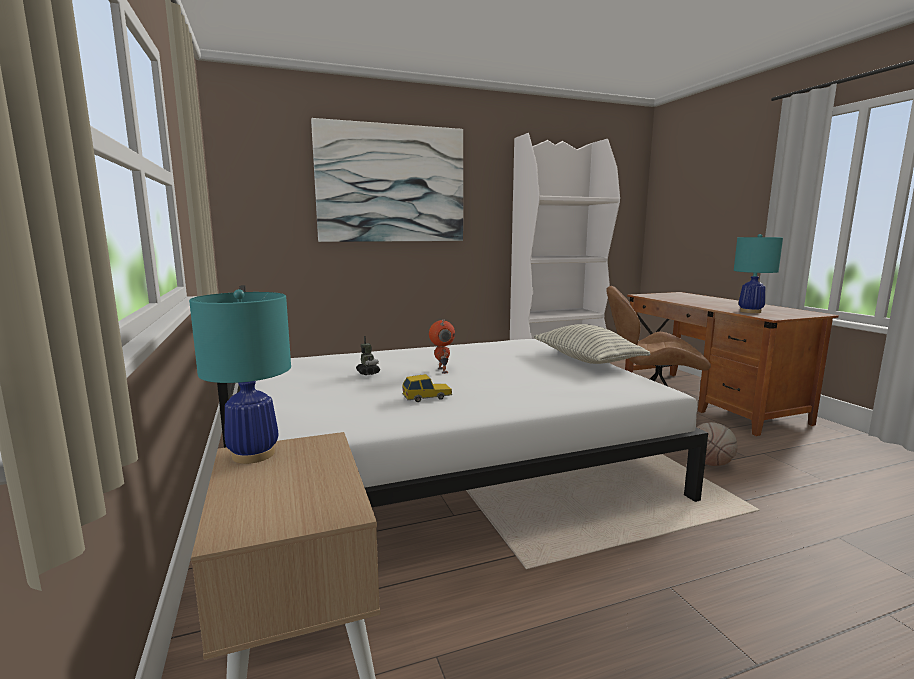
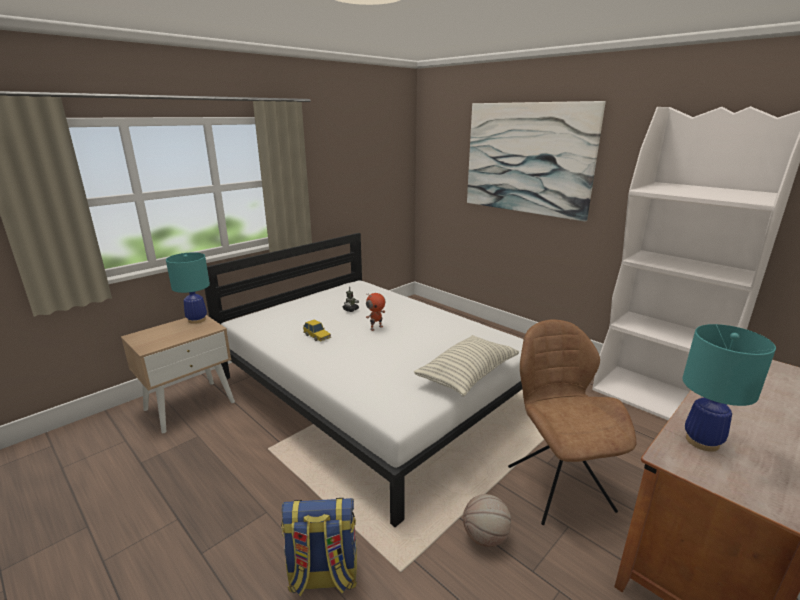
camera: 65 degrees right, 10 degrees up
(777, 556) = (323, 577): none -> backpack

